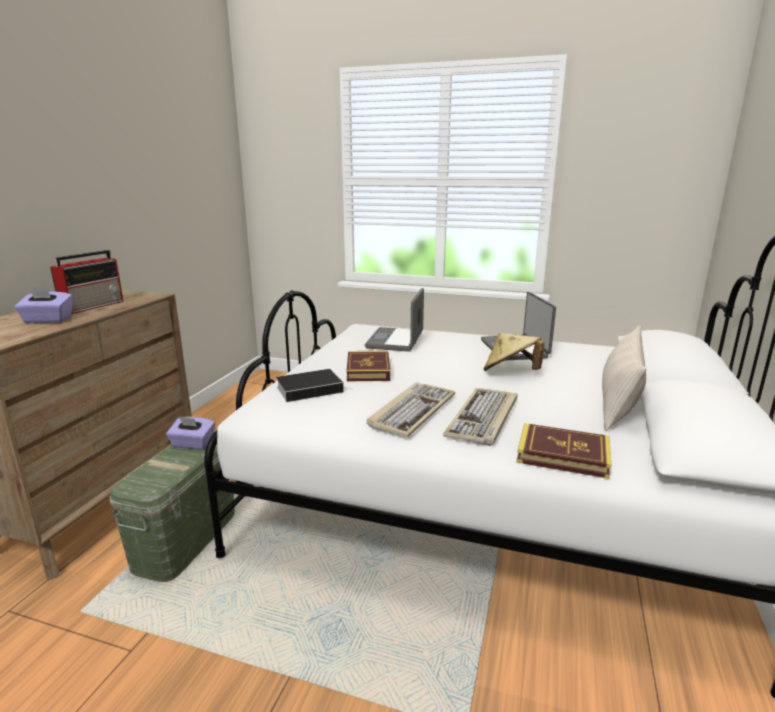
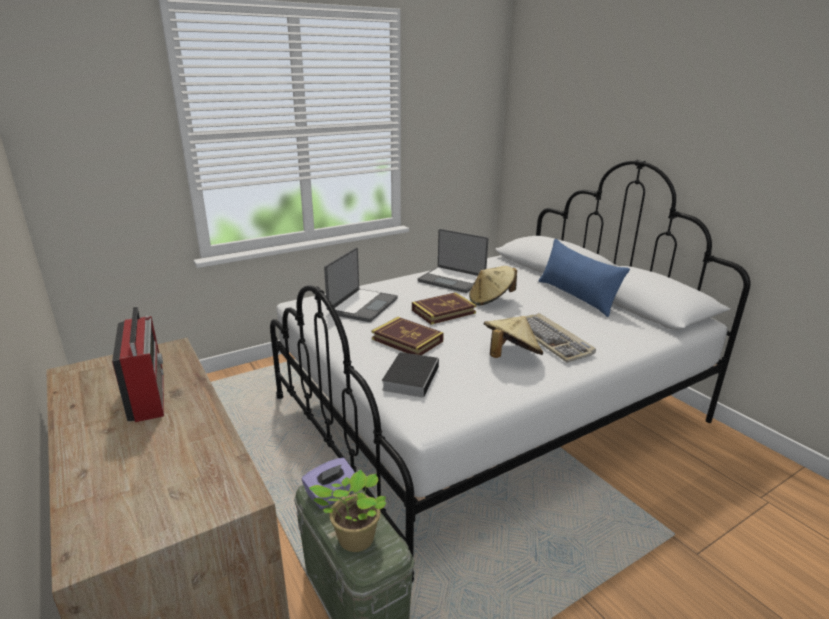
camera: 50 degrees left, 5 degrees up
(47, 320) = (166, 437): purple tissue box -> none
(151, 470) = (353, 540): none -> potted plant
(396, 341) = (362, 306): laptop -> laptop turned 120 degrees counterclockwise
(412, 411) = (510, 356): keyboard -> beige hat
(562, 455) = (624, 341): book -> book (443, 311)
(618, 403) = (576, 297): beige pillow -> blue pillow

